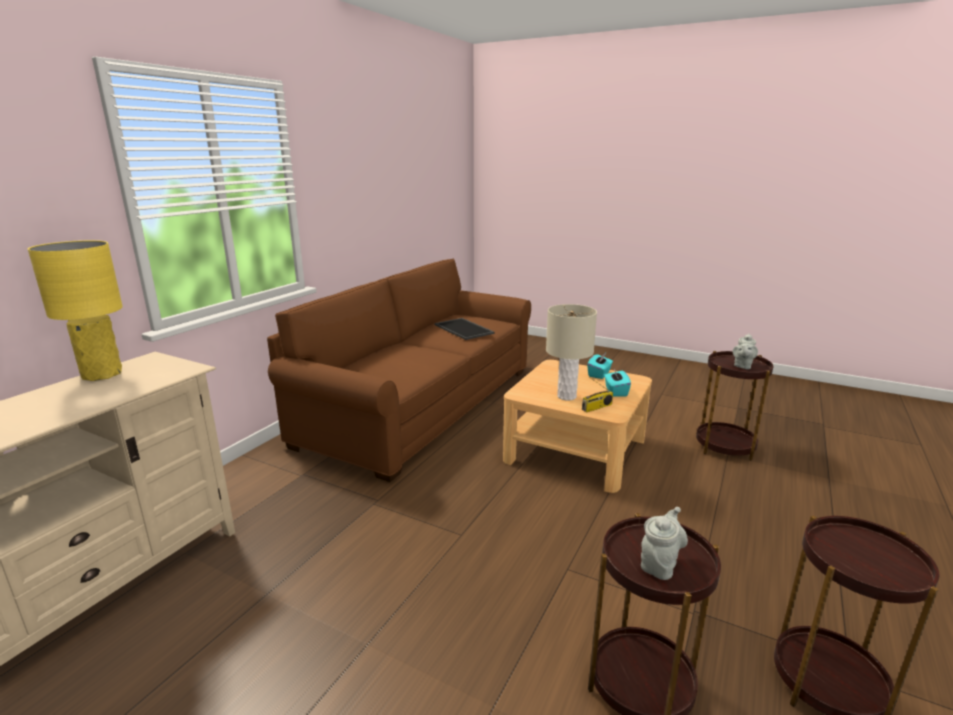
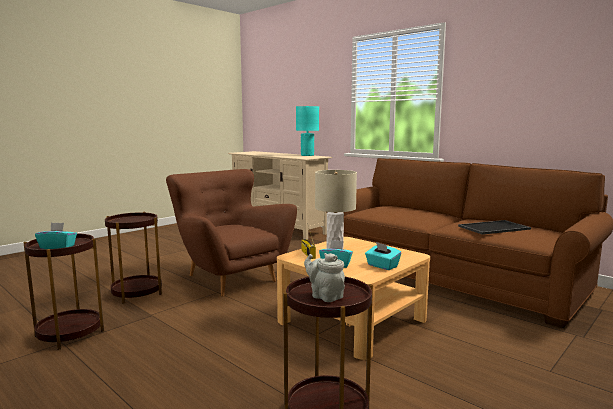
camera: 105 degrees right, 10 degrees down
(102, 374) = (307, 155): yellow table lamp -> turquoise table lamp
(498, 576) = (229, 277): none -> brown armchair
(659, 564) = (129, 220): grey teapot -> none
(875, 552) = (58, 247): none -> turquoise tissue box

